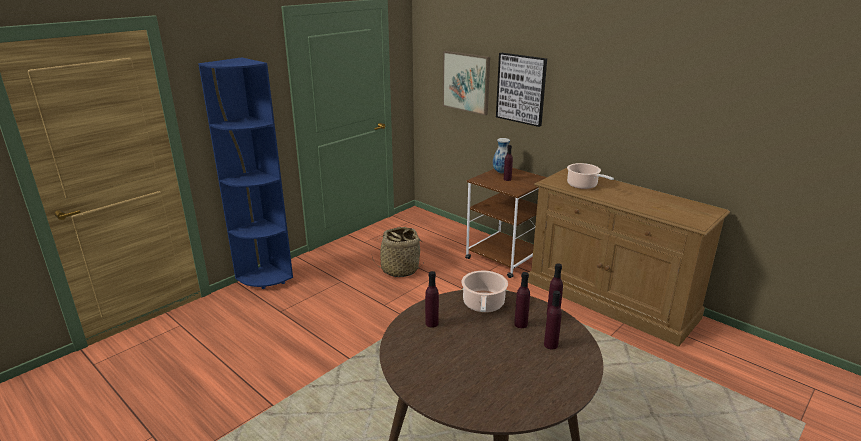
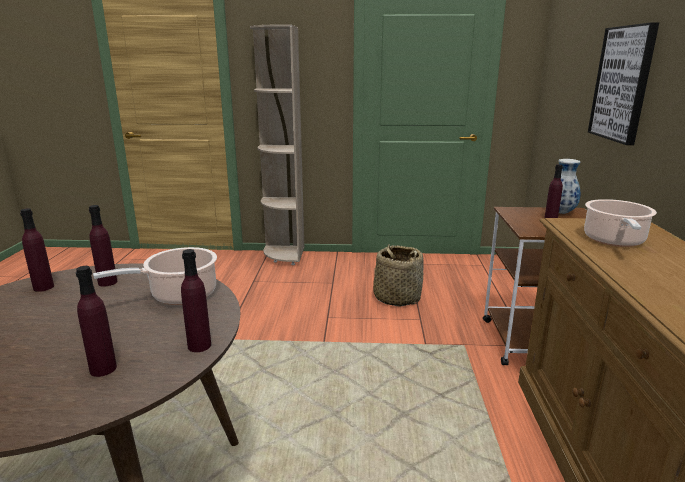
camera: 50 degrees right, 5 degrees down
(265, 282) = (284, 258): blue bookcase -> beige bookcase
(466, 82) = (575, 84): picture -> none
(520, 324) = (149, 331): purple bottle -> purple bottle (43, 287)

